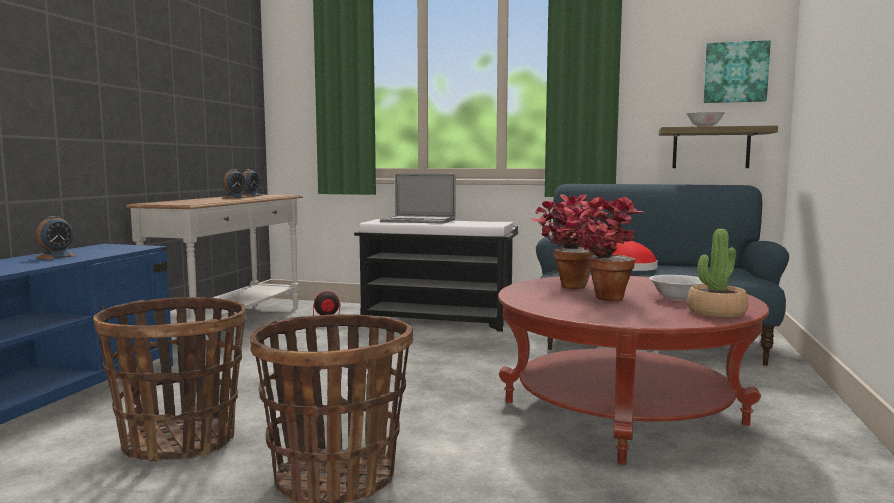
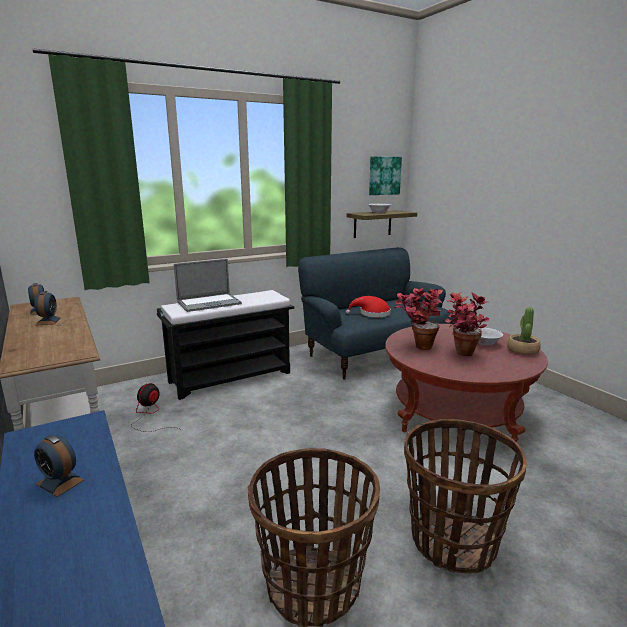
camera: 45 degrees left, 10 degrees up
(56, 257) = (60, 482): alarm clock -> alarm clock turned 135 degrees clockwise

